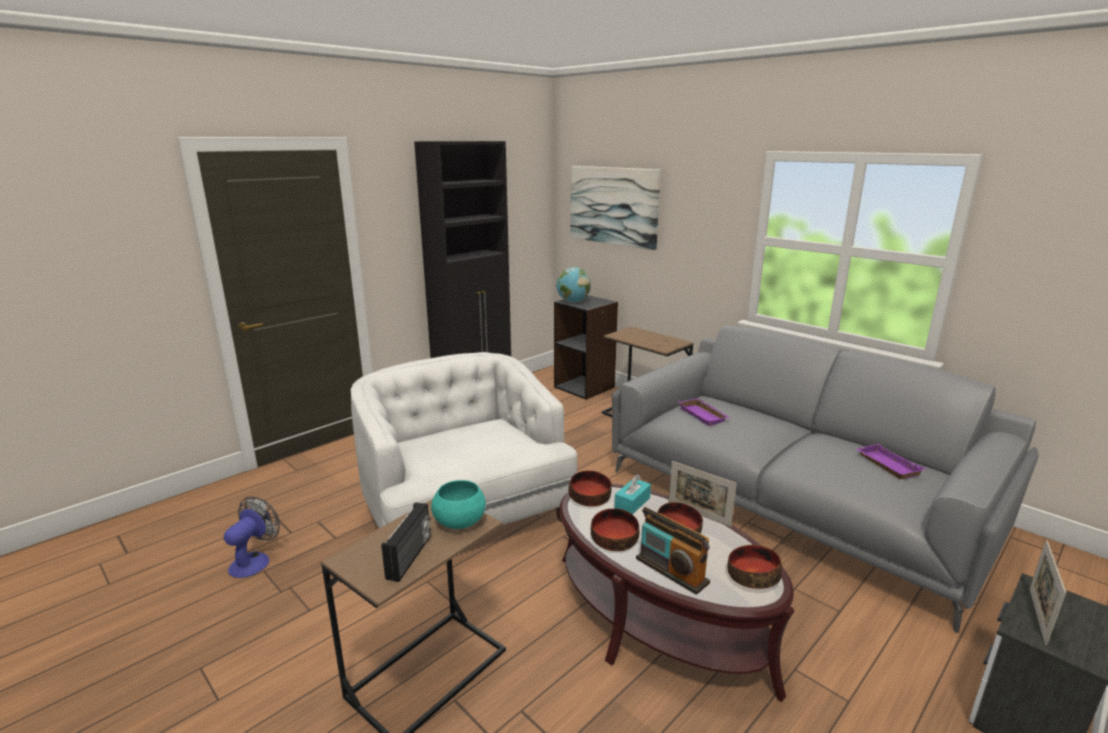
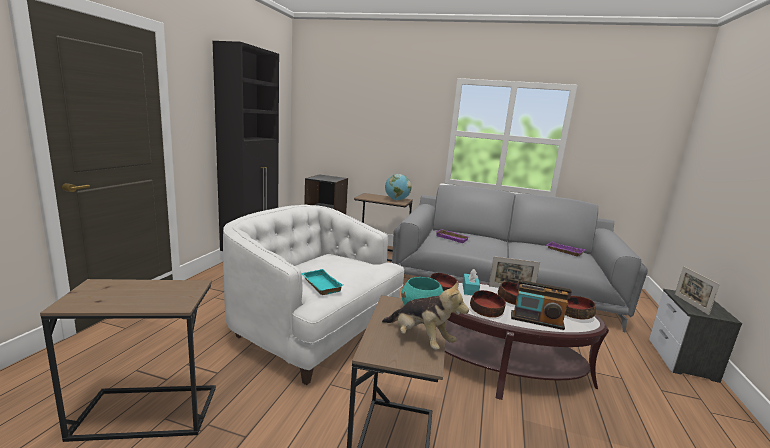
camera: 30 degrees left, 5 degrees down
(254, 560) = (146, 412): fan -> brown side table
(410, 557) = (420, 340): radio -> plush toy
(434, 462) = (319, 285): none -> turquoise tray
(573, 302) = (318, 178): globe -> globe (396, 200)
(613, 206) = (344, 111): picture -> none

